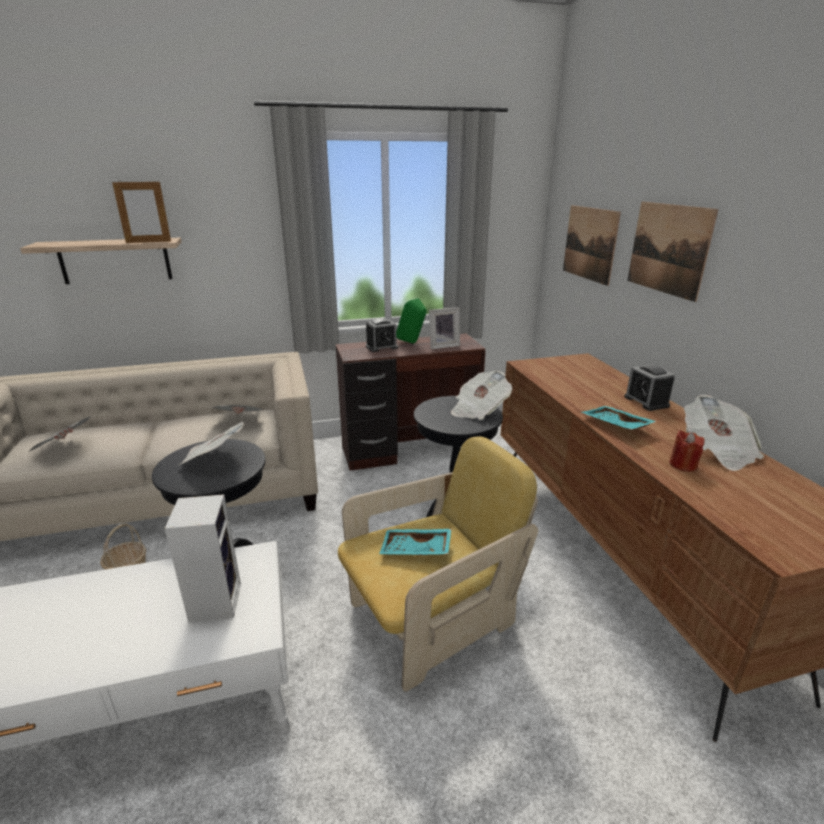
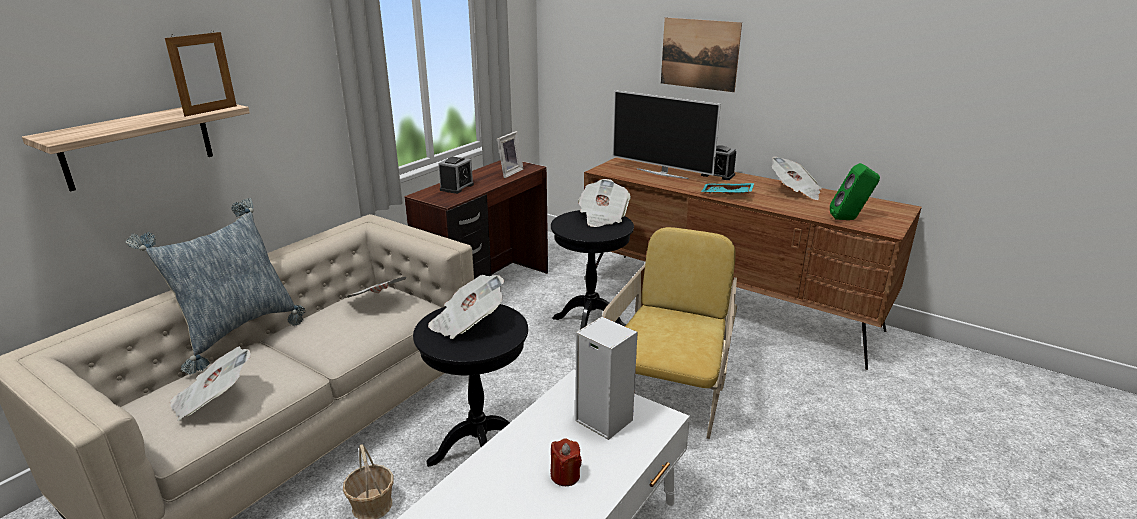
camera: 40 degrees left, 0 degrees up
(141, 416) = (237, 341): none -> pillow
(412, 343) = (477, 177): green speaker -> green speaker (849, 219)
(415, 550) = (666, 332): turquoise tray -> none
(582, 383) = (662, 173): none -> television
(589, 243) = (607, 55): picture -> none
(683, 465) = (793, 205): red candle -> red candle (565, 475)

